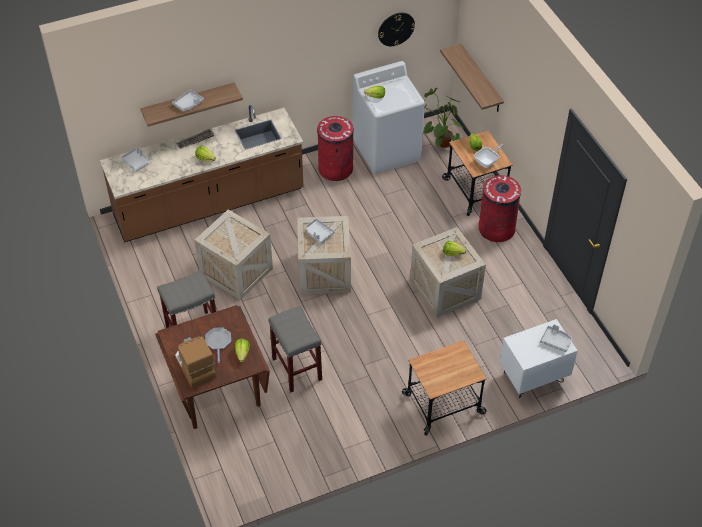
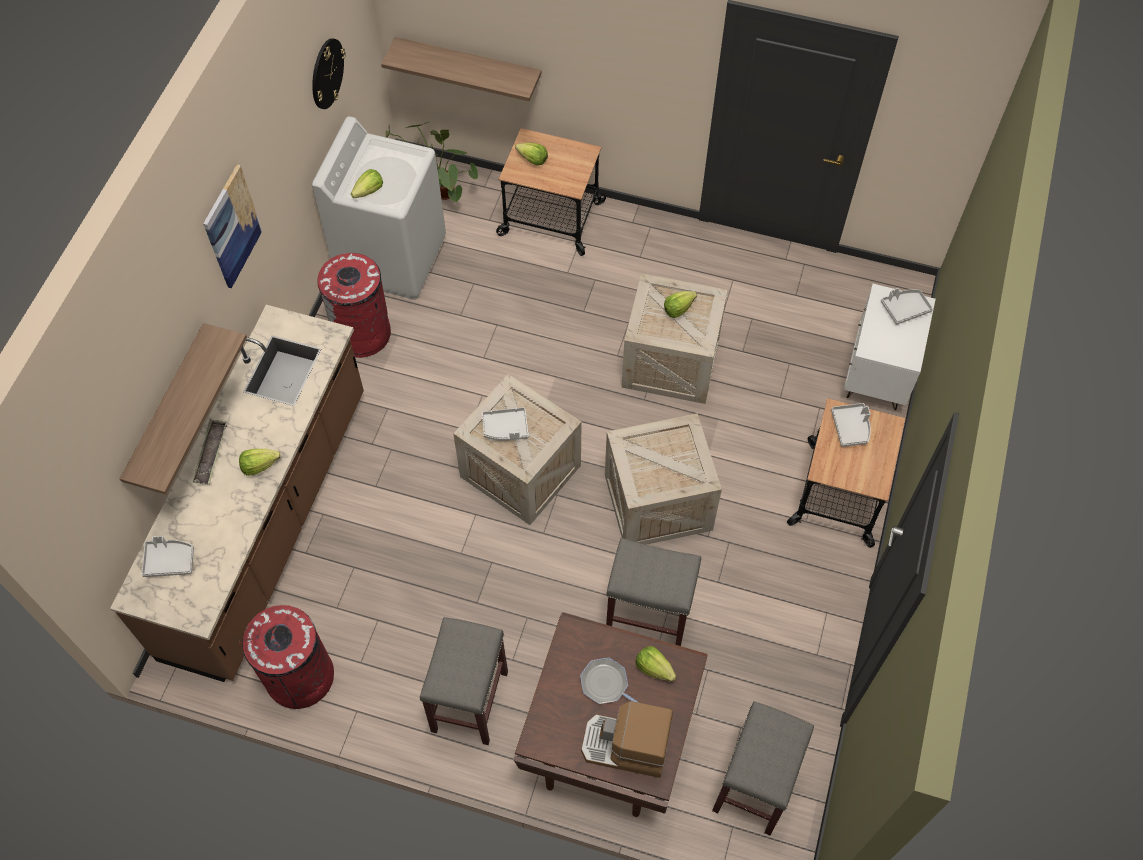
camera: 50 degrees left, 10 degrees up
(188, 104) = (182, 409): grey tray -> grey tray (851, 428)
(235, 271) = (418, 575): crate -> crate (657, 503)
(249, 465) = (754, 787): none -> grey stool
(279, 52) = (232, 227): none -> picture
(487, 161) = (571, 166): frying pan -> none
(496, 228) = (629, 243): red trash can -> red trash can (300, 677)

